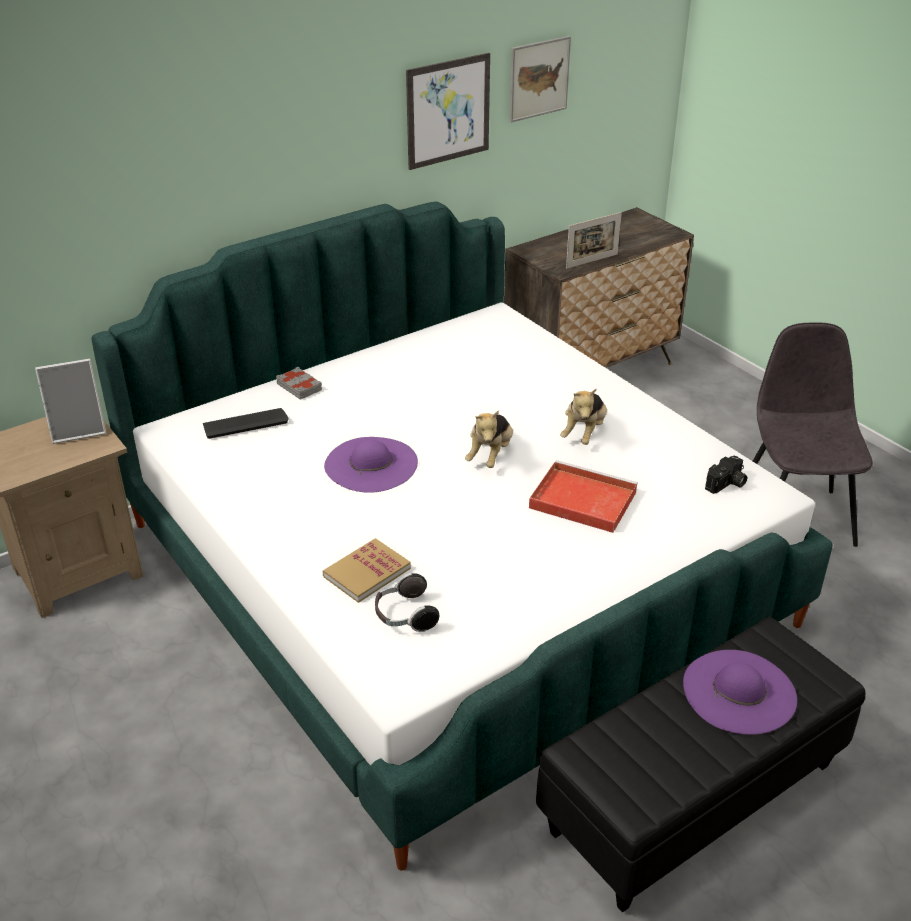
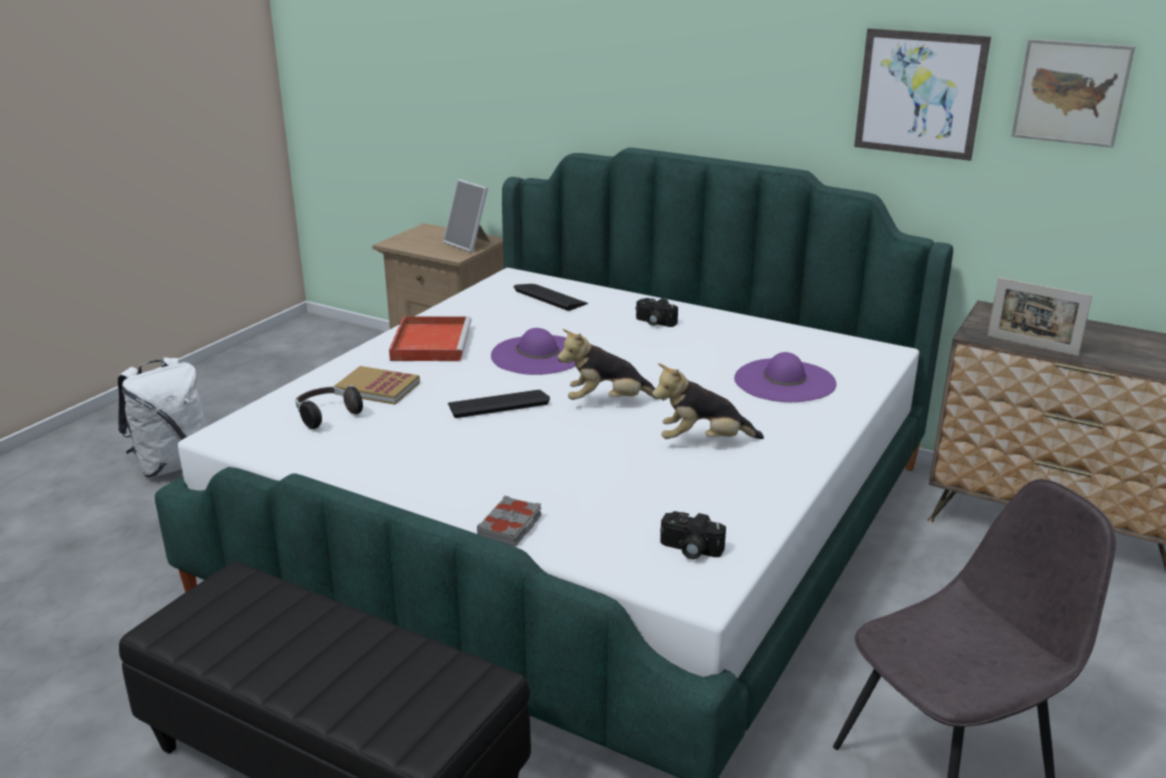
camera: 65 degrees right, 10 degrees down
(91, 855) = (172, 464): none -> white backpack
(299, 387) = (629, 302): grey book -> grey book (510, 527)
(356, 389) = (654, 322): none -> camera
(454, 510) = (498, 404): none -> keyboard
(580, 500) = (571, 463): red tray -> red tray (430, 342)
(739, 691) = (364, 667): purple hat -> purple hat (785, 381)

